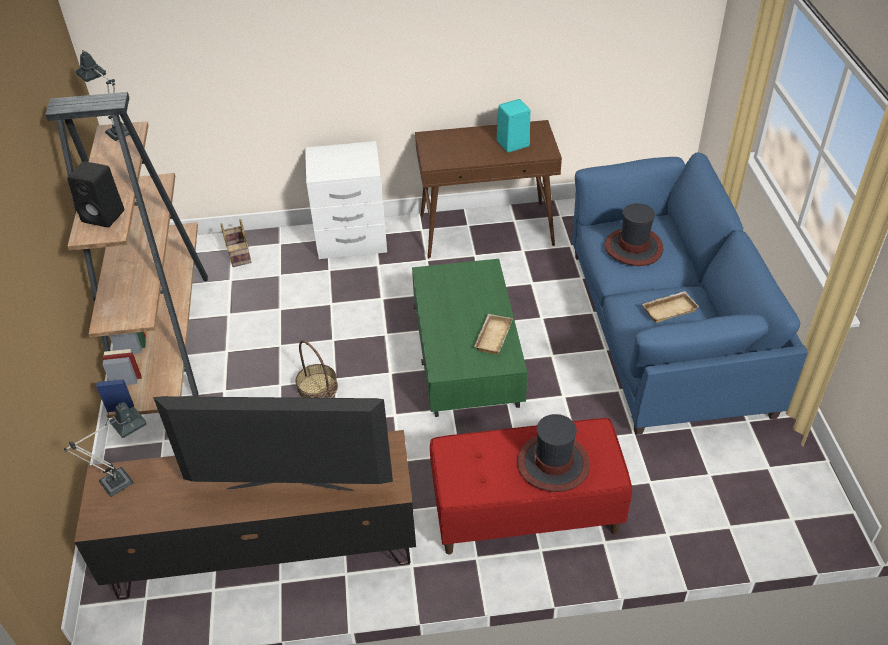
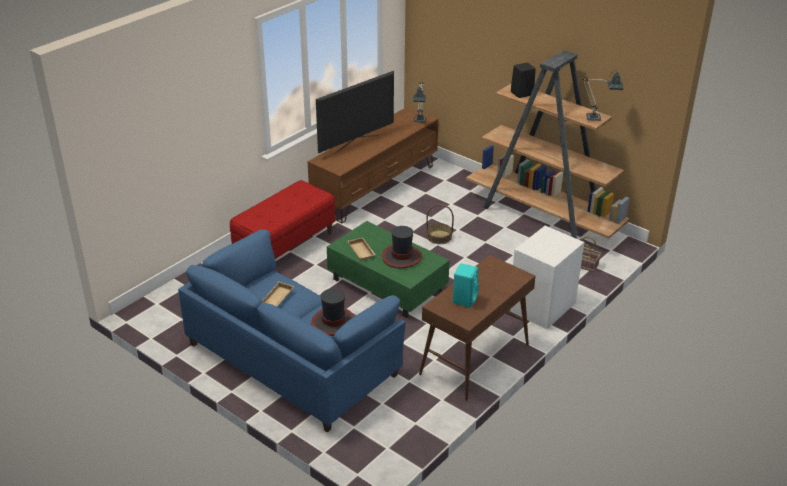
camera: 135 degrees right, 10 degrees down
(553, 463) = (271, 210): hat -> hat (401, 257)

